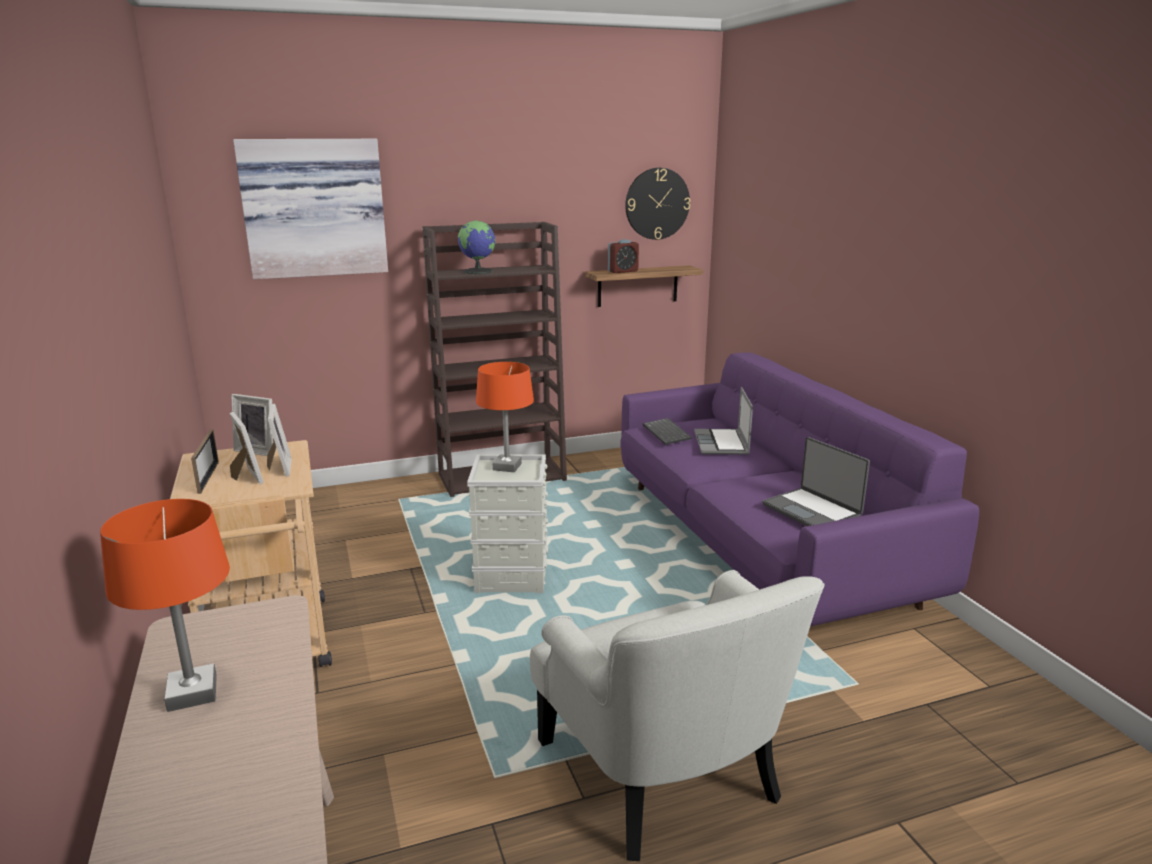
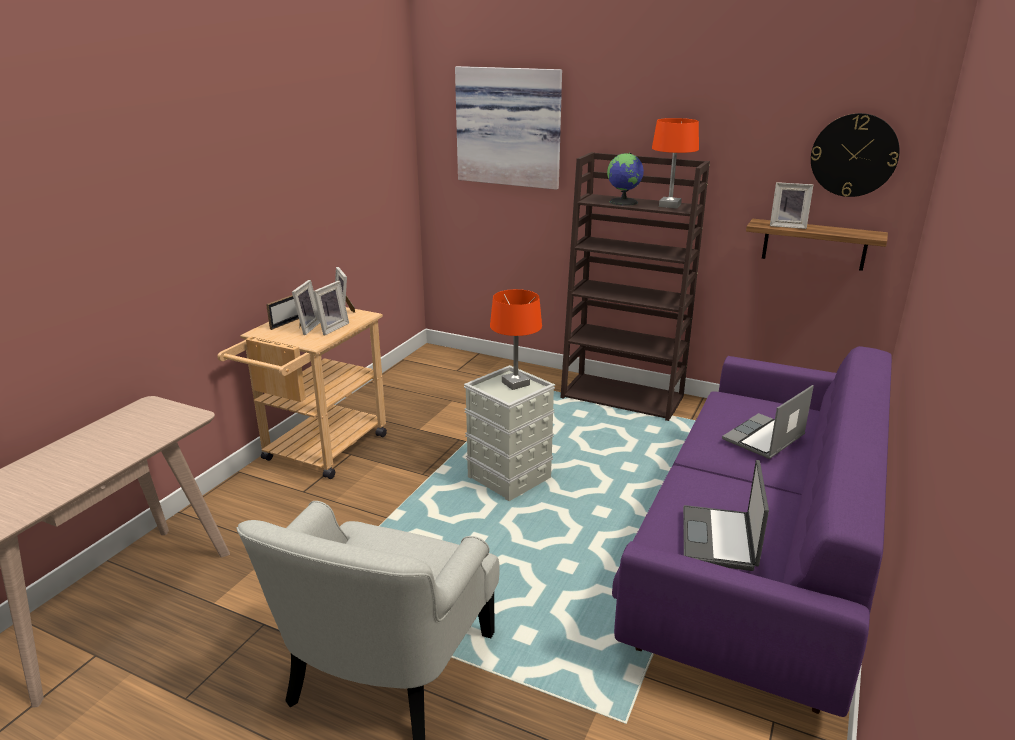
camera: 45 degrees right, 5 degrees up
(192, 693) = (94, 441): orange table lamp -> orange table lamp (670, 205)
(623, 271) = (787, 226): alarm clock -> picture frame
(668, 433) = (732, 408): keyboard -> none

